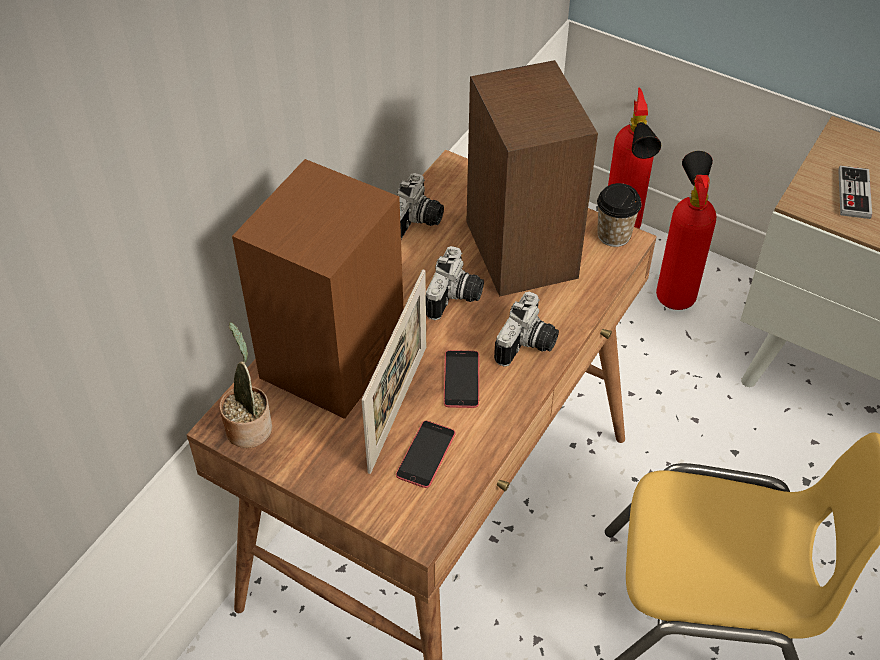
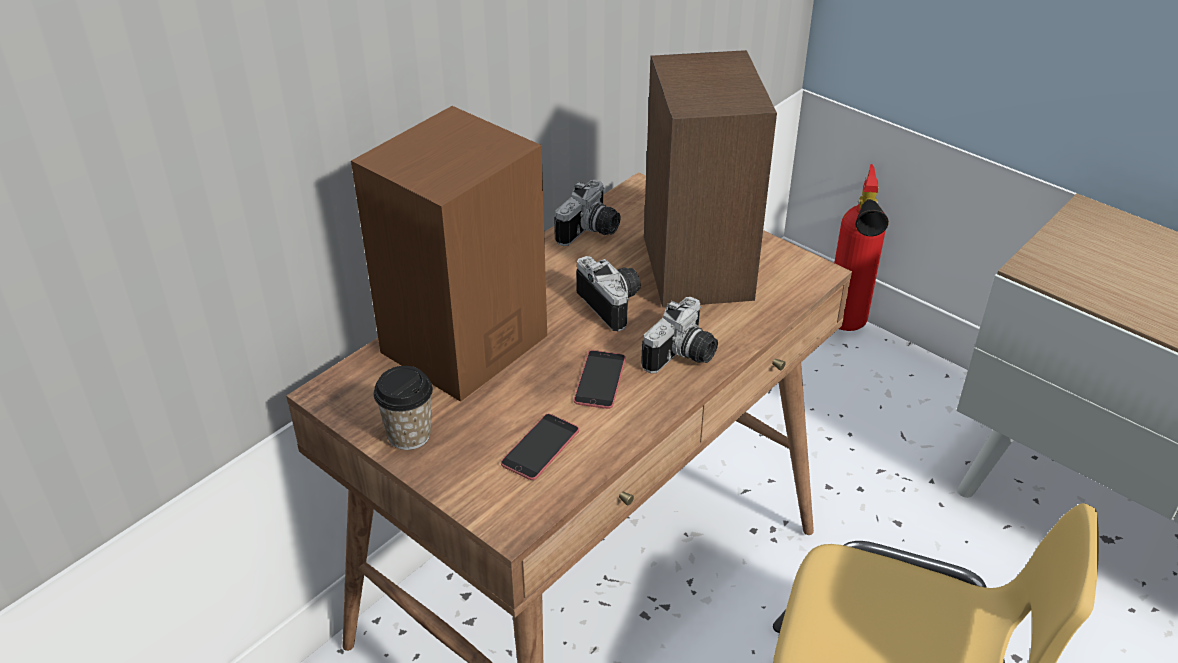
camera: 10 degrees right, 10 degrees down
(249, 426) = (355, 395): potted plant -> none
(398, 407) = (522, 398): picture frame -> none
(456, 298) = (614, 304): camera -> camera turned 60 degrees counterclockwise
(614, 235) = (803, 265): cup -> cup (409, 434)
(674, 292) = (894, 392): fire extinguisher -> none
(854, 194) = (1092, 267): game controller -> none

